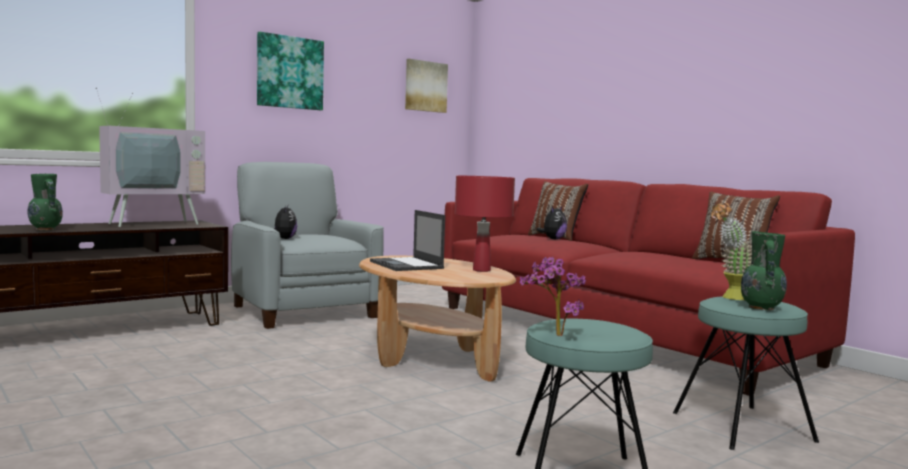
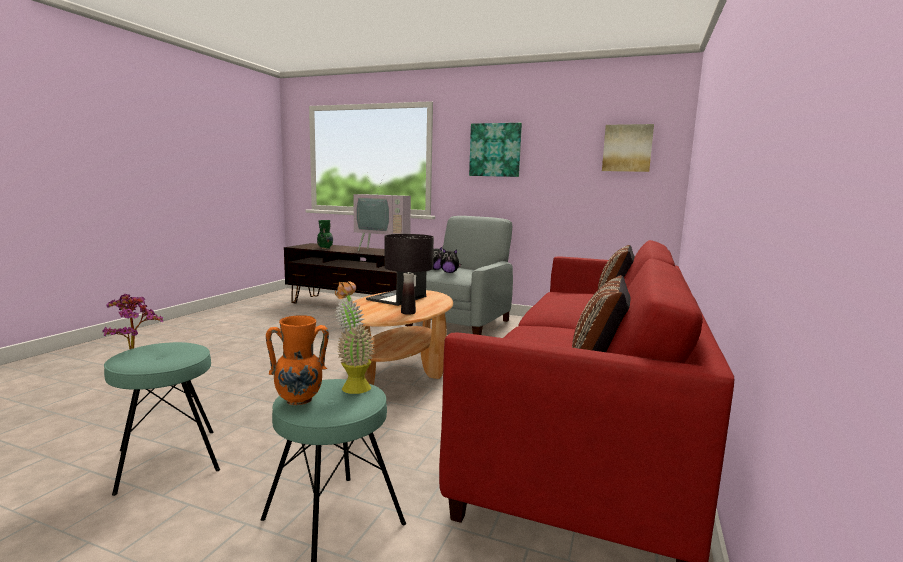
camera: 60 degrees right, 5 degrees up
(482, 270) = (408, 312): red table lamp -> black table lamp
(553, 239) = (570, 304): plush toy -> plush toy (449, 272)
(761, 308) = (300, 400): green vase -> orange vase

